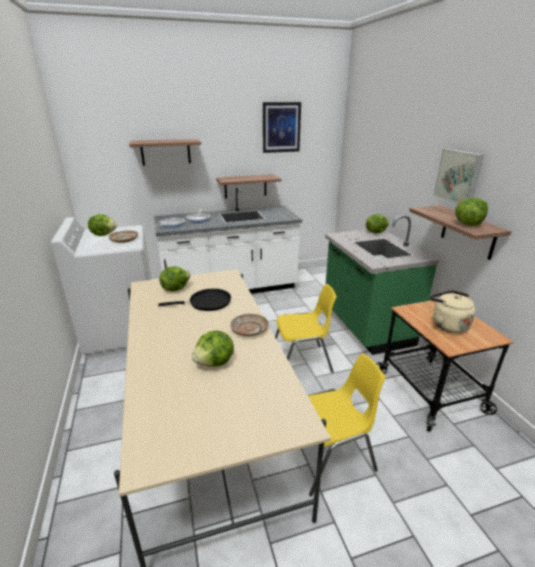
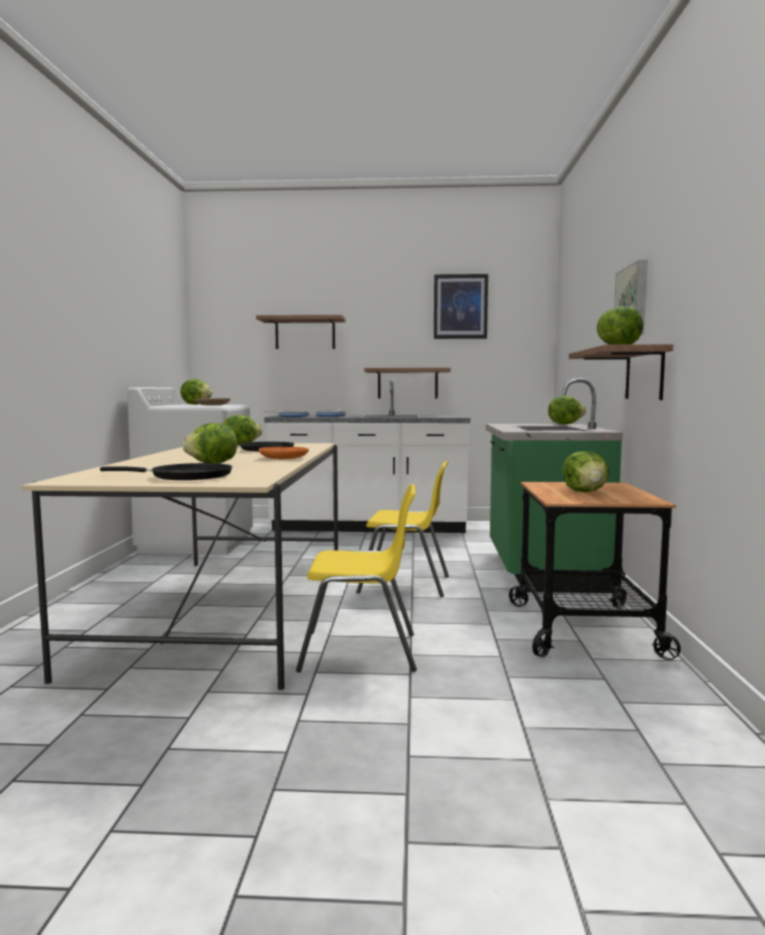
camera: 20 degrees right, 20 degrees down
(236, 417) = (186, 476): none -> black frying pan
(249, 329) = (283, 458): beige plate -> orange plate
(447, 324) = (586, 492): beige kettle -> lettuce

